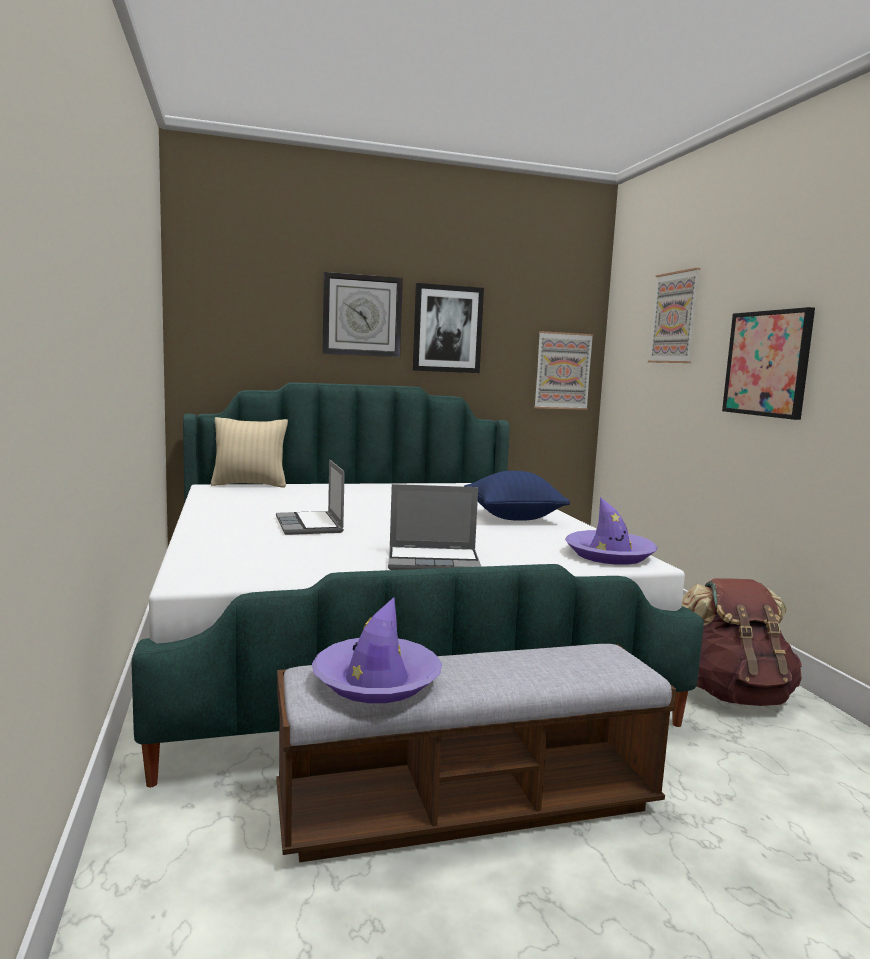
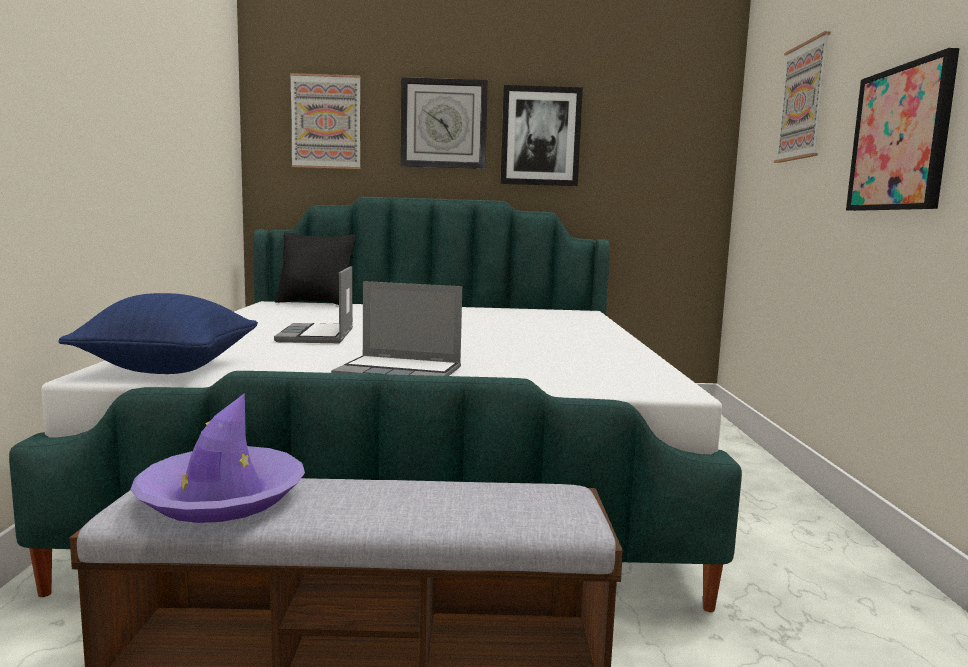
camera: 15 degrees right, 0 degrees up
(250, 485) = (315, 303): beige pillow -> black pillow
(513, 517) = (563, 339): blue pillow -> blue pillow (169, 369)
(562, 371) = (681, 183): picture -> picture (326, 122)
(609, 555) = (635, 379): purple hat -> none
(734, 695) = (817, 580): brown backpack -> none

